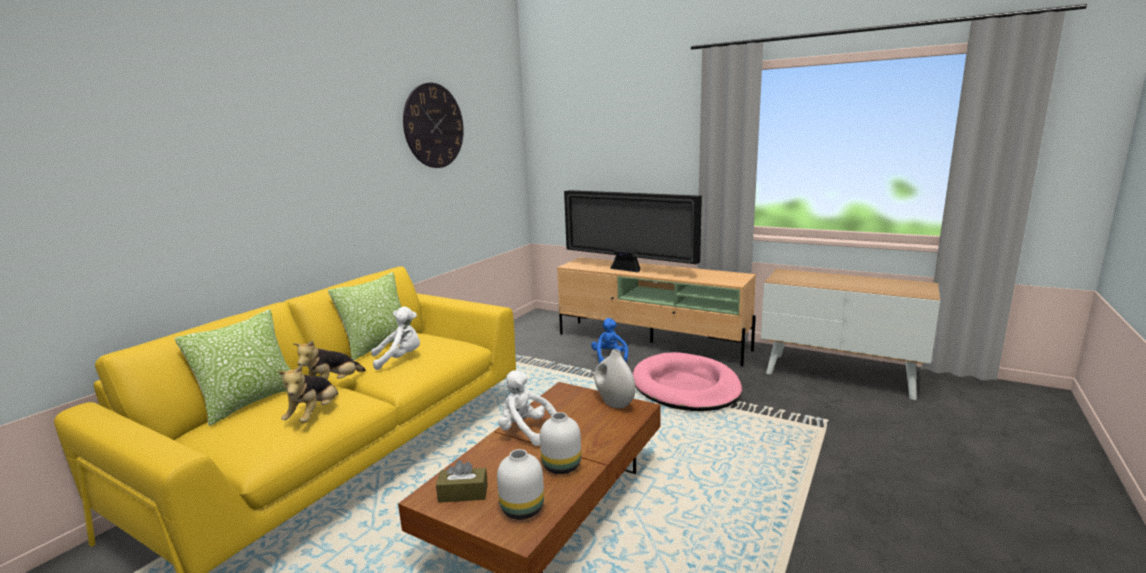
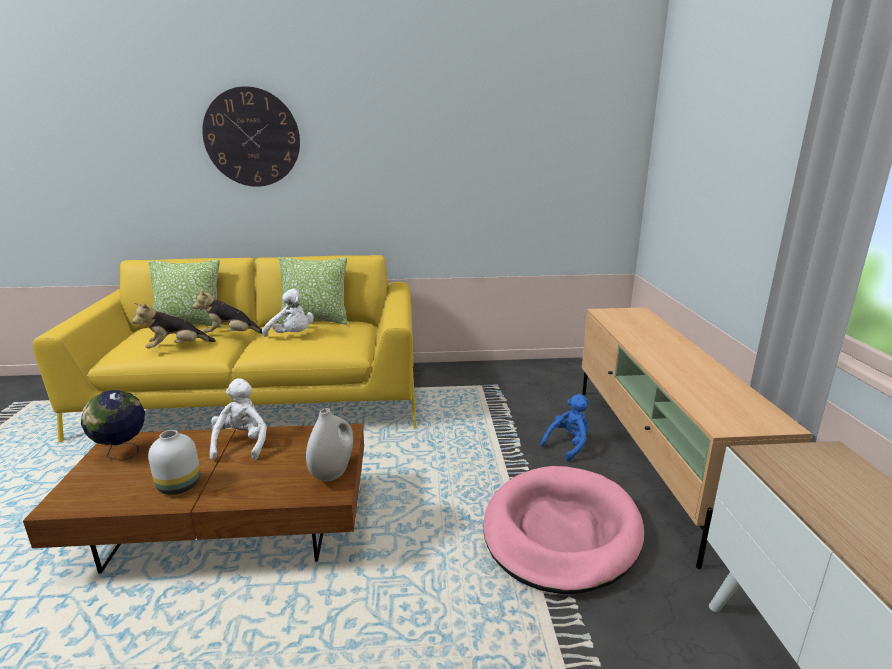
camera: 55 degrees right, 5 degrees up
(434, 126) = (479, 111): wall clock -> wall clock (252, 137)
(463, 493) = (122, 454): brown tissue box -> globe
(521, 509) = (99, 490): white vase -> none
(628, 269) = (646, 342): television -> none

